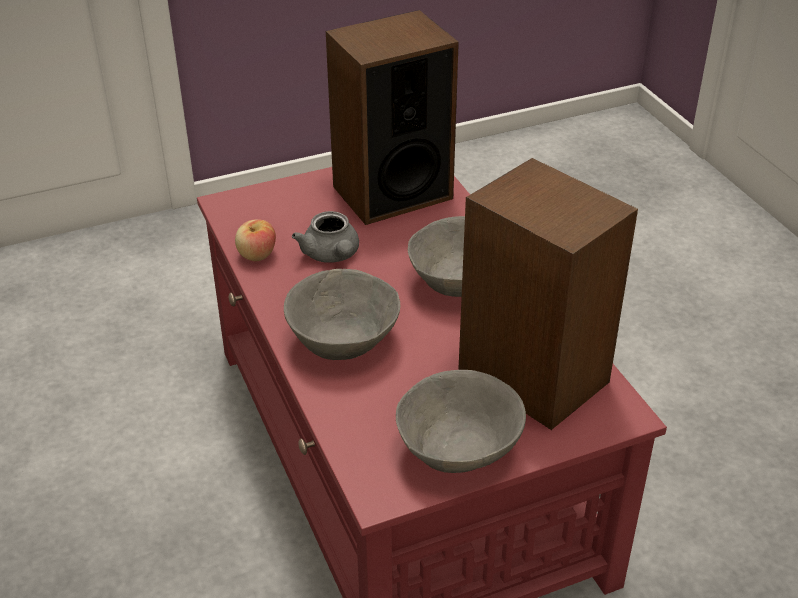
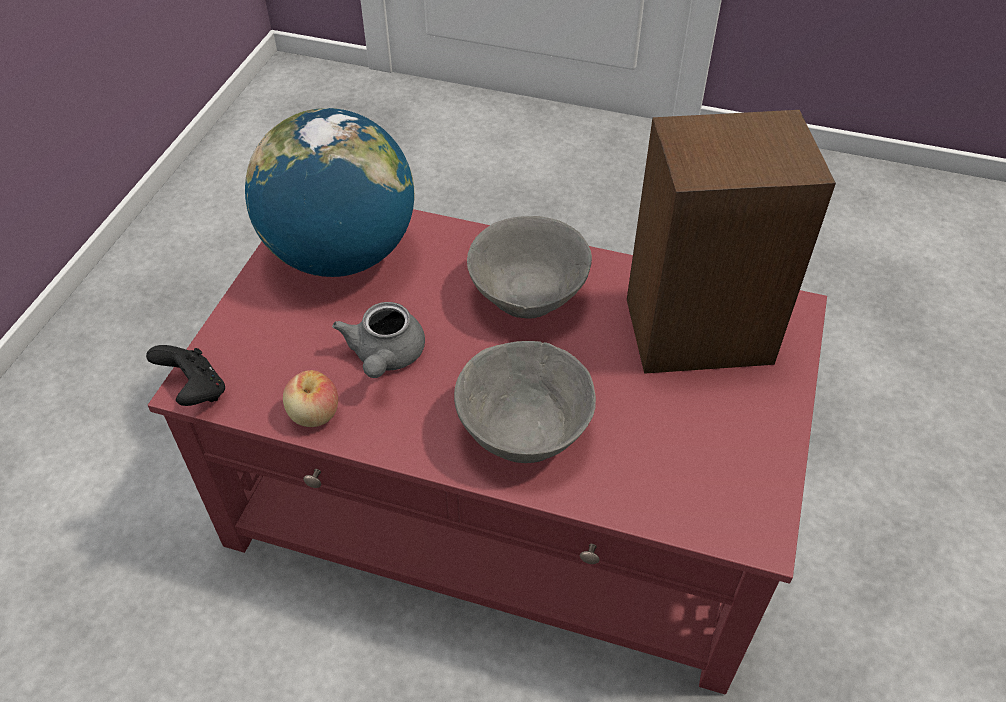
camera: 50 degrees left, 10 degrees up
(224, 206) = (195, 391): none -> black game controller
(332, 255) = (385, 357): grey teapot -> grey teapot turned 75 degrees clockwise
(392, 192) = (341, 254): speaker -> globe
(458, 449) = (747, 440): grey bowl -> none

